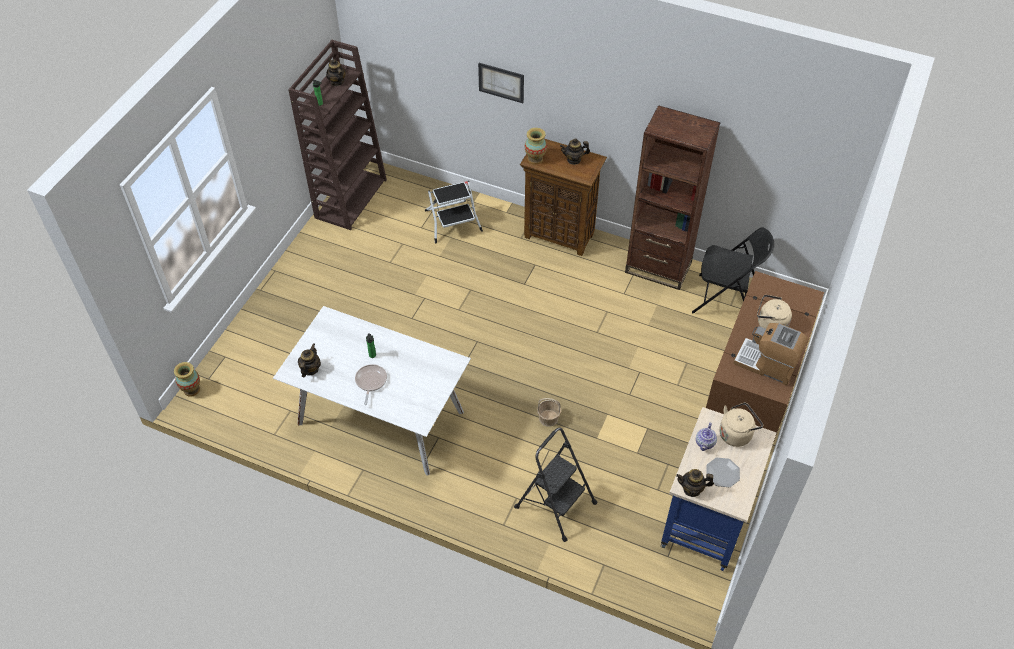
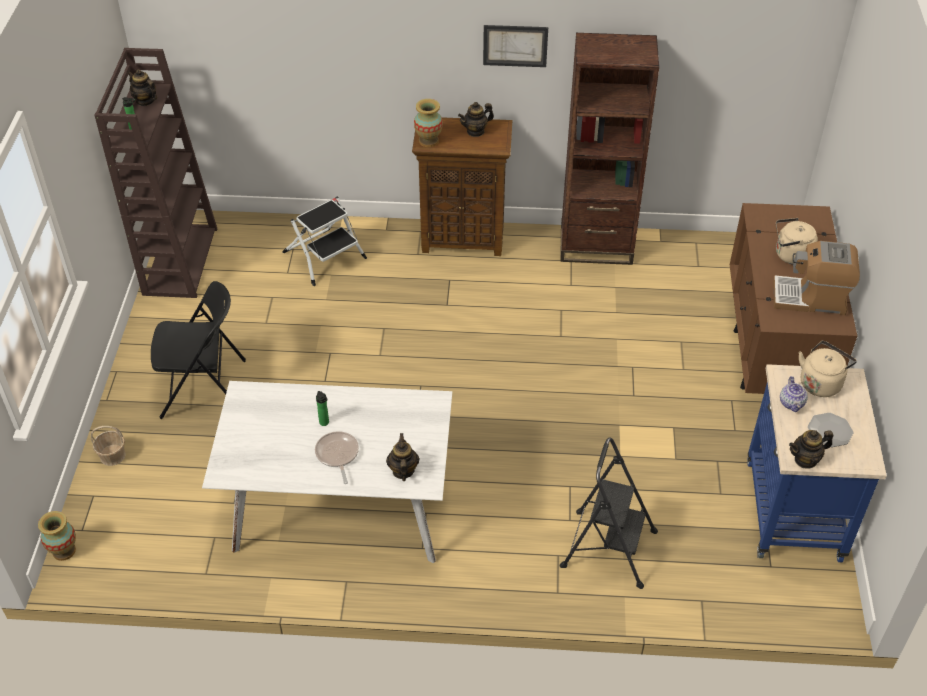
camera: 20 degrees left, 5 degrees down
(310, 369) = (249, 462): teapot -> teapot (403, 470)
(501, 82) = (362, 55): picture -> picture (515, 45)
(548, 418) = (551, 450): basket -> basket (113, 455)
(725, 299) = (689, 261): black chair -> black chair (204, 389)

